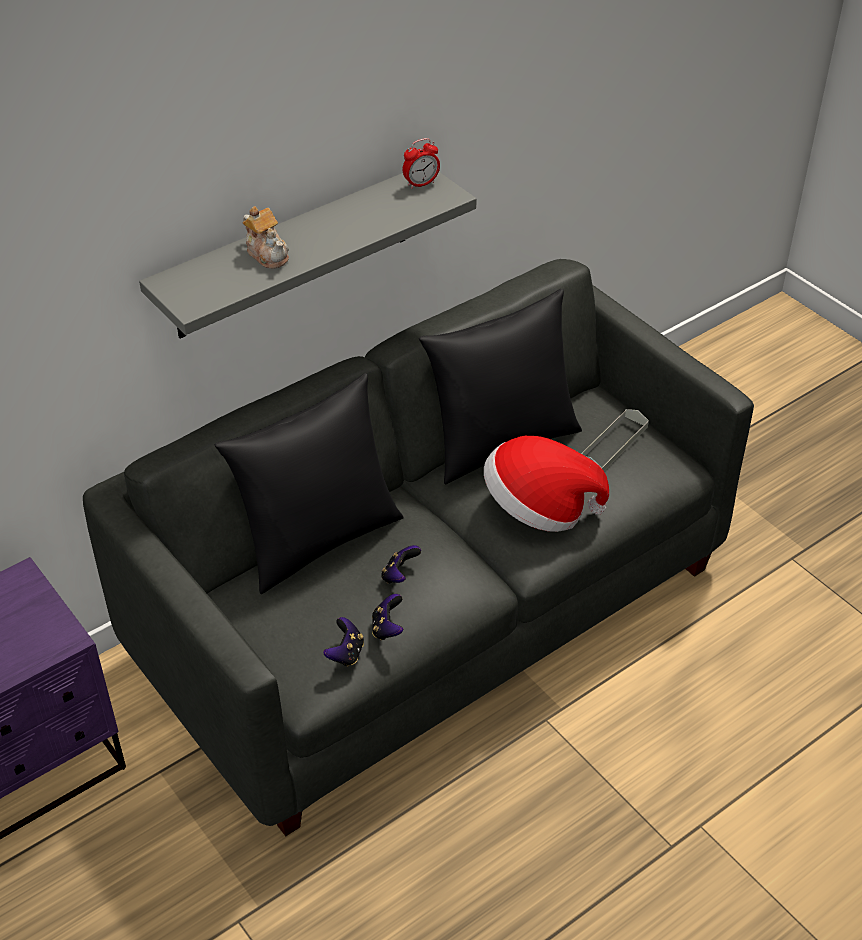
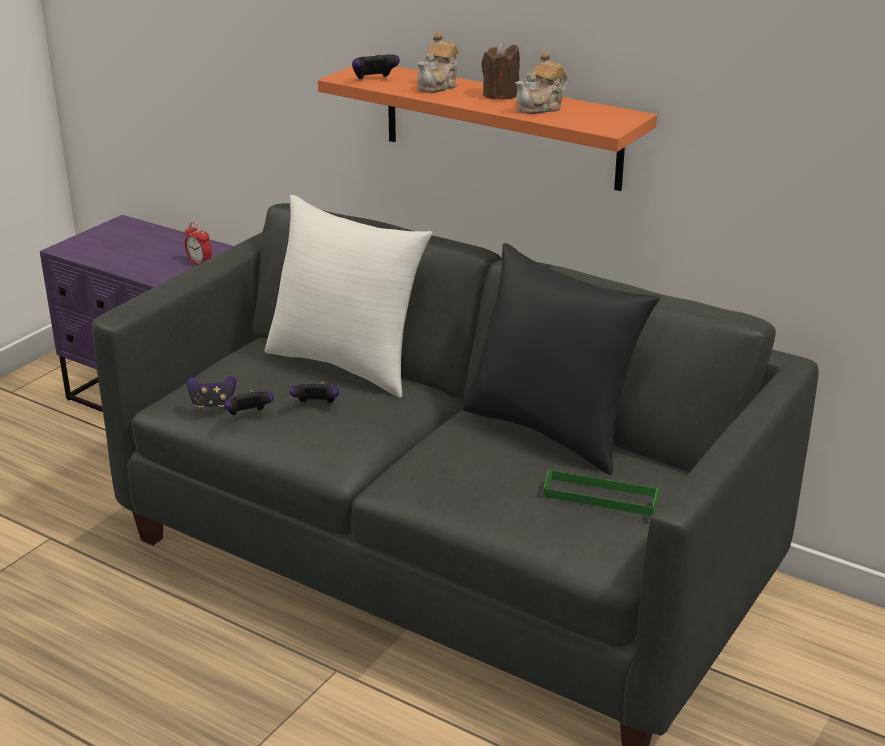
camera: 70 degrees right, 15 degrees down
(218, 288) = (374, 80): none -> game controller
(293, 252) = (501, 125): grey shelf -> orange shelf
(318, 539) = (347, 364): black pillow -> white pillow
(321, 226) = (500, 95): none -> brown candle
(374, 214) = (541, 108): none -> teapot
(421, 184) = (614, 116): alarm clock -> alarm clock (199, 263)
(539, 508) = (462, 467): hat -> none
(612, 444) = (600, 496): grey tray -> green tray

